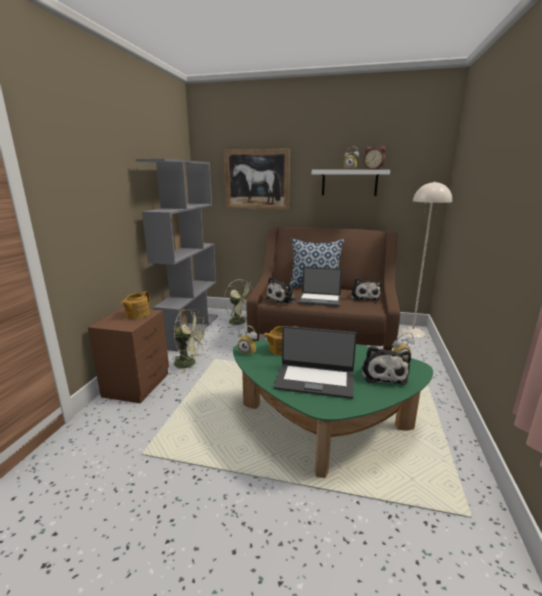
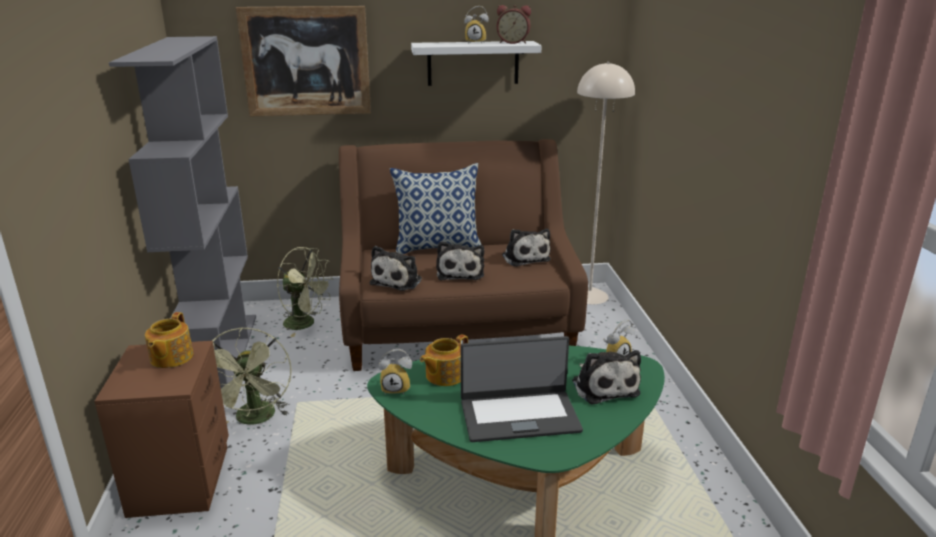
camera: 20 degrees left, 5 degrees up
(190, 363) = (256, 419): green fan -> green fan turned 90 degrees clockwise
(320, 300) = (460, 272): laptop -> plush toy

